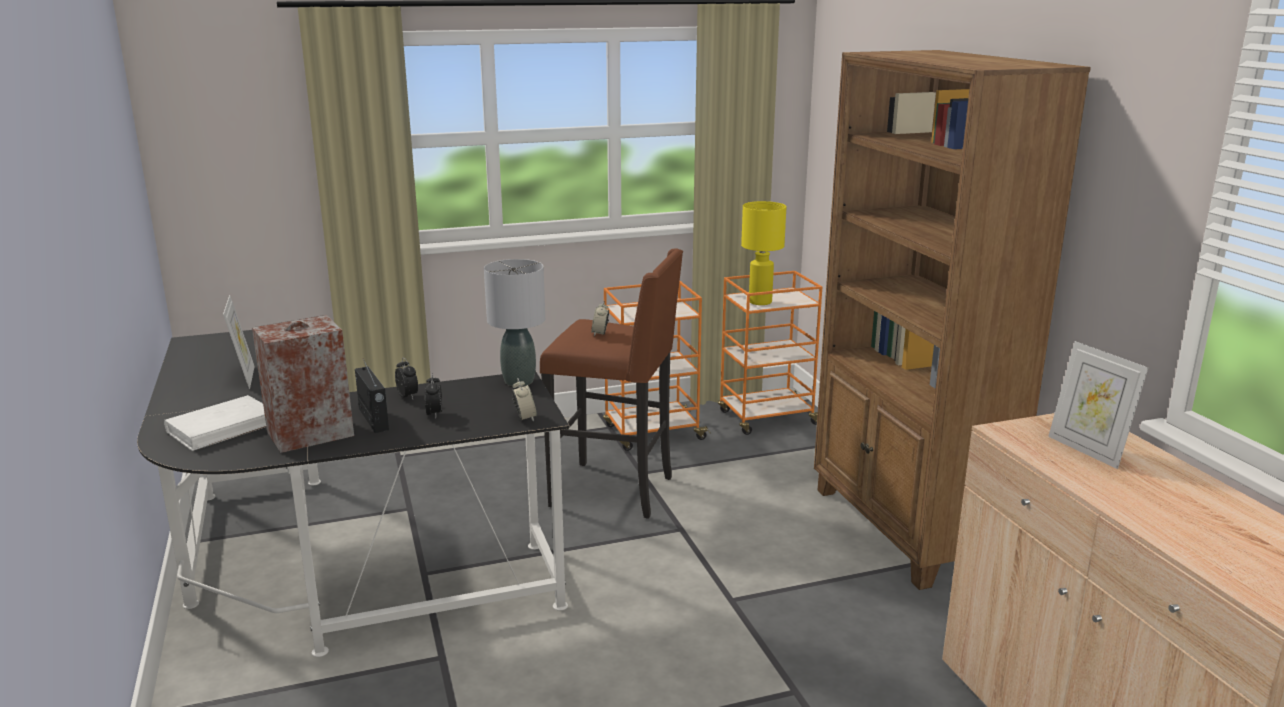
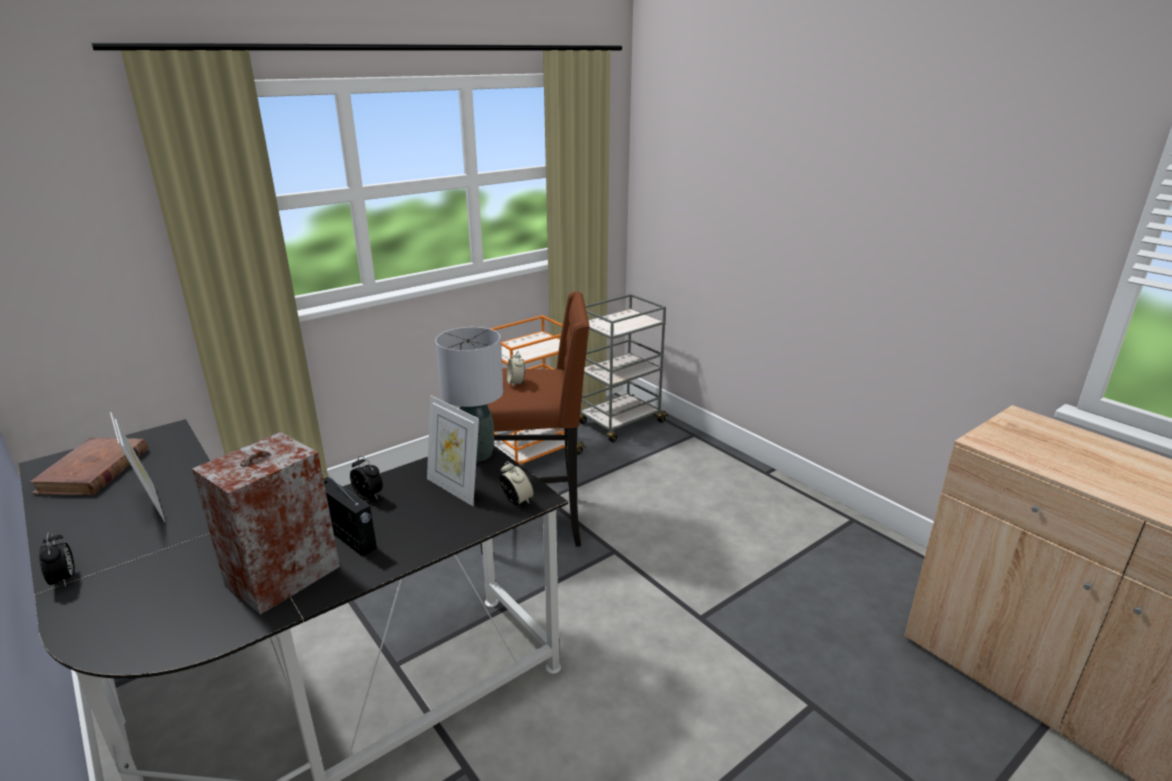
camera: 20 degrees left, 5 degrees up
(218, 350) = (93, 471): none -> brown book
(223, 427) = (159, 590): white book -> none
(434, 414) = (415, 515): alarm clock -> alarm clock (64, 579)
(760, 302) = (615, 326): yellow table lamp -> none
(767, 418) = (620, 423): orange cart -> grey cart
(905, 529) = (790, 510): brown bookcase -> none
(1087, 450) = (1064, 450): picture frame -> picture frame (455, 489)

